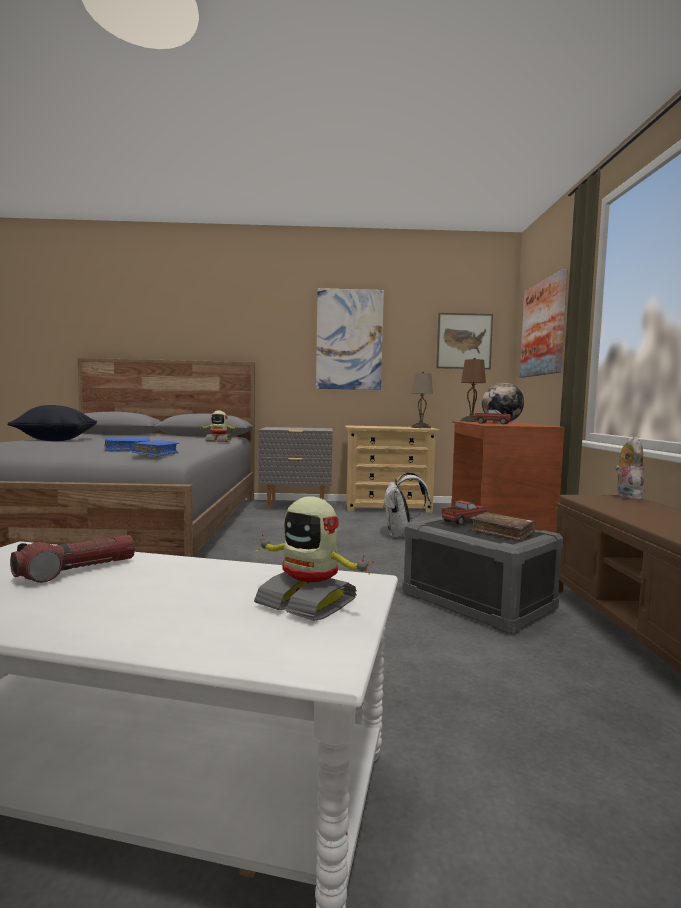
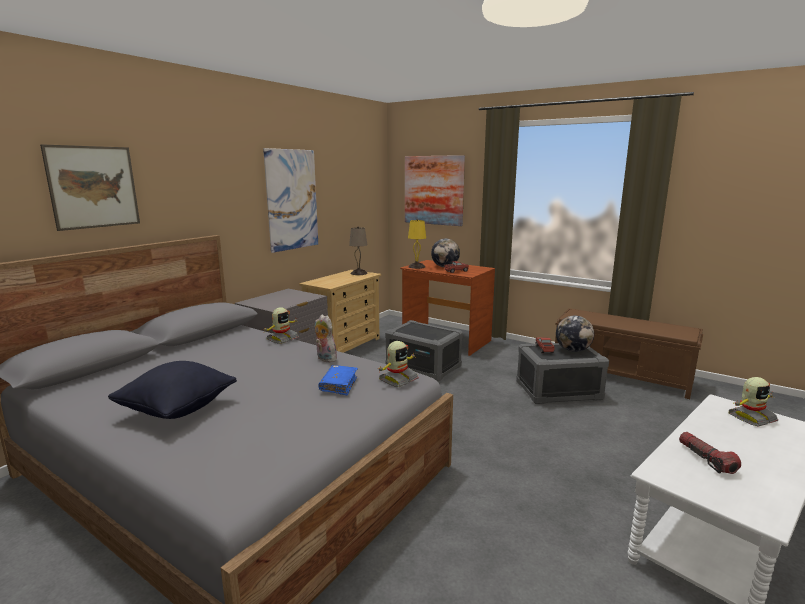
camera: 55 degrees left, 10 degrees up
(155, 454) = (398, 379): blue book -> toy robot
(401, 535) = (423, 366): white backpack -> grey storage box
(464, 341) = (363, 193): picture -> picture (93, 187)
(471, 421) = (416, 266): brown table lamp -> yellow table lamp
(502, 533) = (573, 350): brown book -> globe
(627, 497) = (575, 311): plush toy -> plush toy (325, 359)

